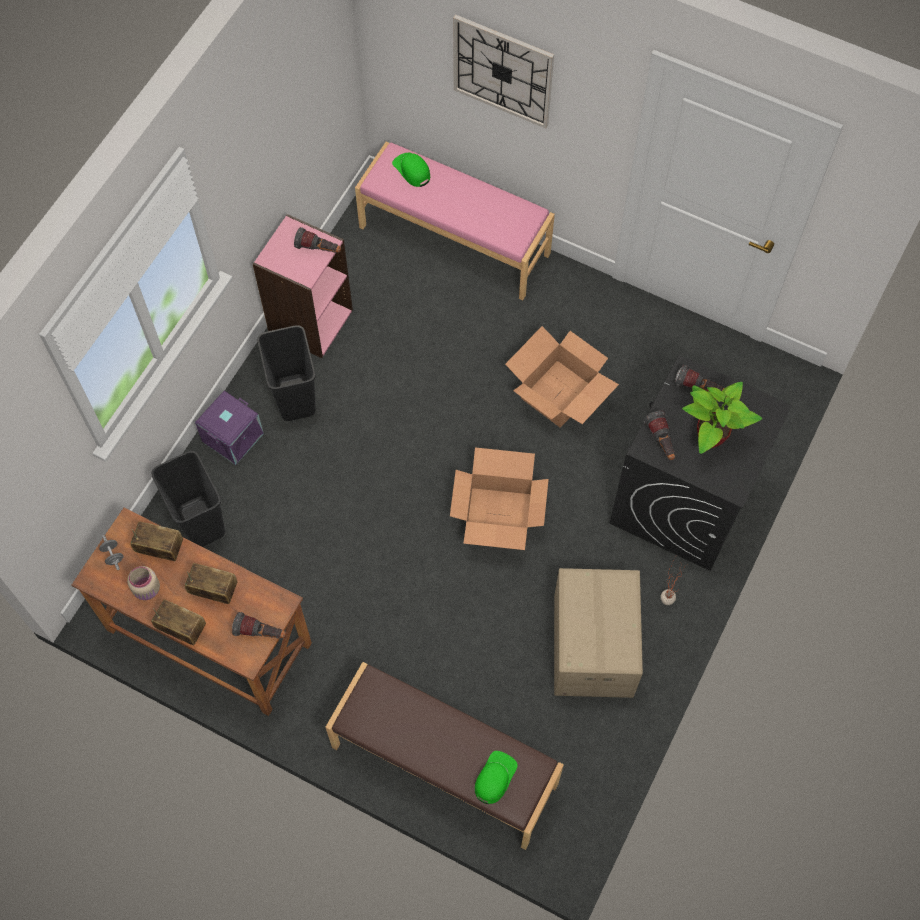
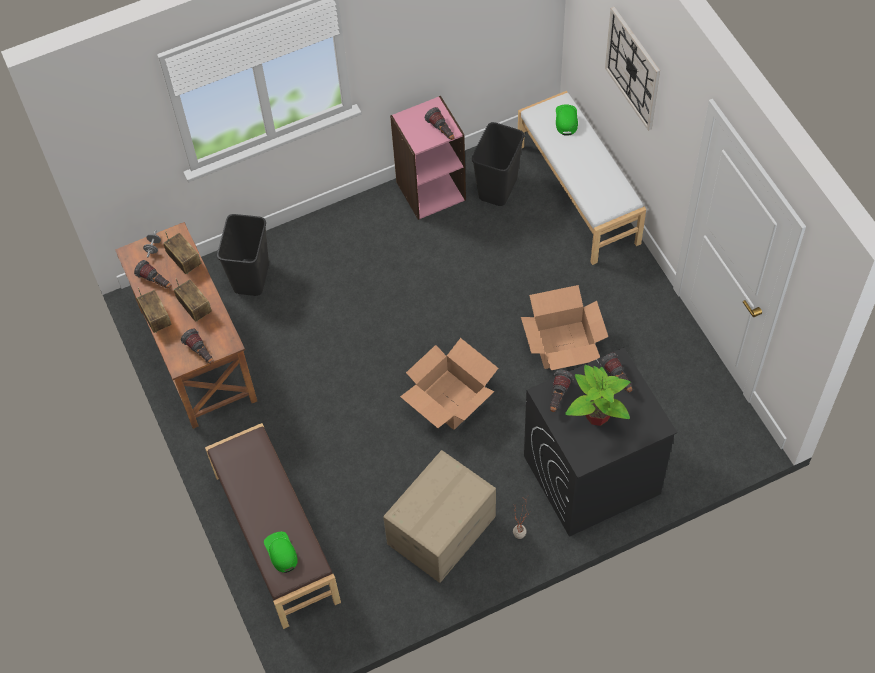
camera: 40 degrees right, 5 degrees down
(147, 590) = (156, 281): beige jar -> flashlight
(232, 436) = (316, 235): purple storage box -> none
(296, 398) = (378, 236): black trash can -> black trash can (498, 189)
(455, 239) = (578, 194): pink bench -> white bench
(494, 778) = (281, 552): green cap -> green cap turned 90 degrees counterclockwise

